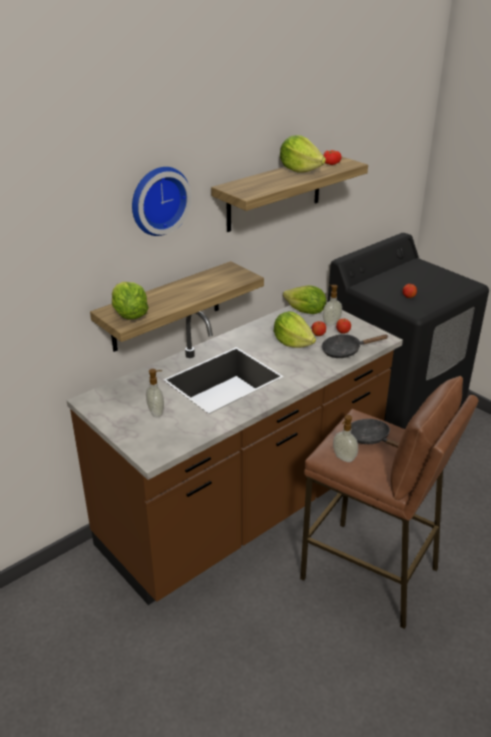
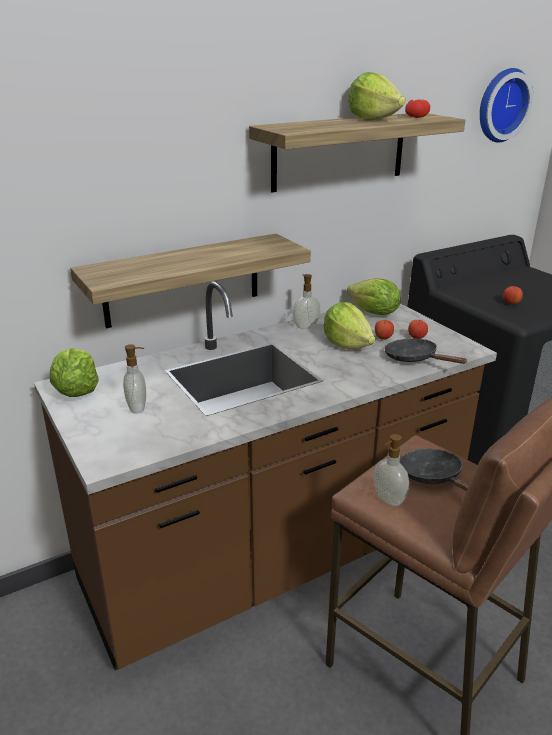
camera: 10 degrees right, 5 degrees down
(129, 315) = (115, 274): lettuce -> lettuce (76, 391)
(158, 200) = (171, 129): wall clock -> wall clock (500, 105)
(331, 323) = (403, 327): soap dispenser -> soap dispenser (305, 326)
(345, 351) = (415, 359): black frying pan -> black frying pan turned 45 degrees clockwise

